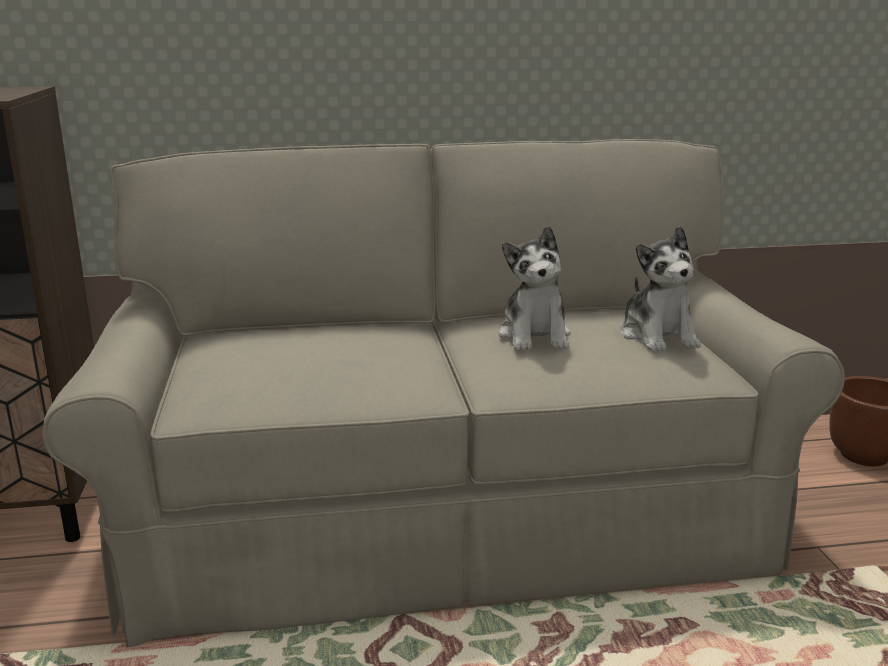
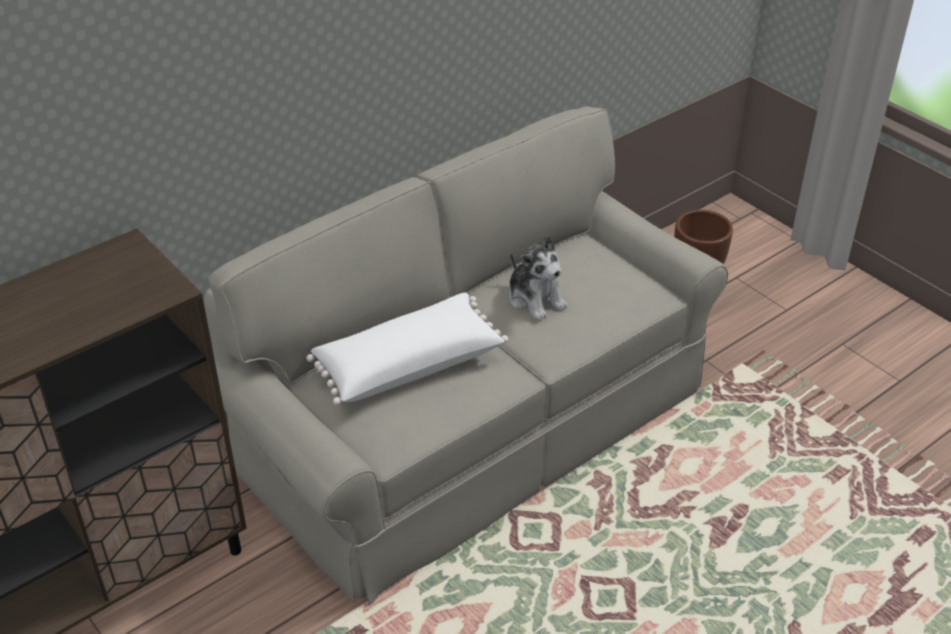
camera: 30 degrees left, 20 degrees up
(315, 346) = (407, 364): none -> white pillow
(657, 336) = (607, 271): plush toy -> none

